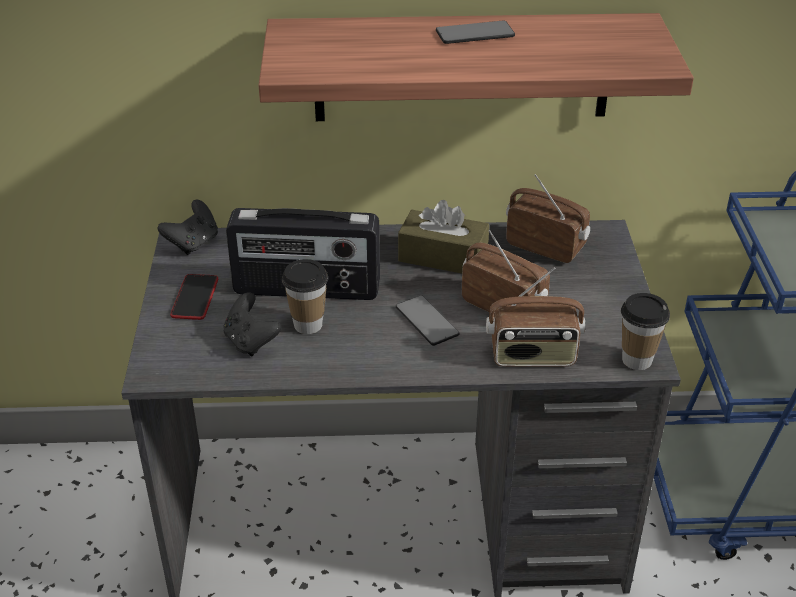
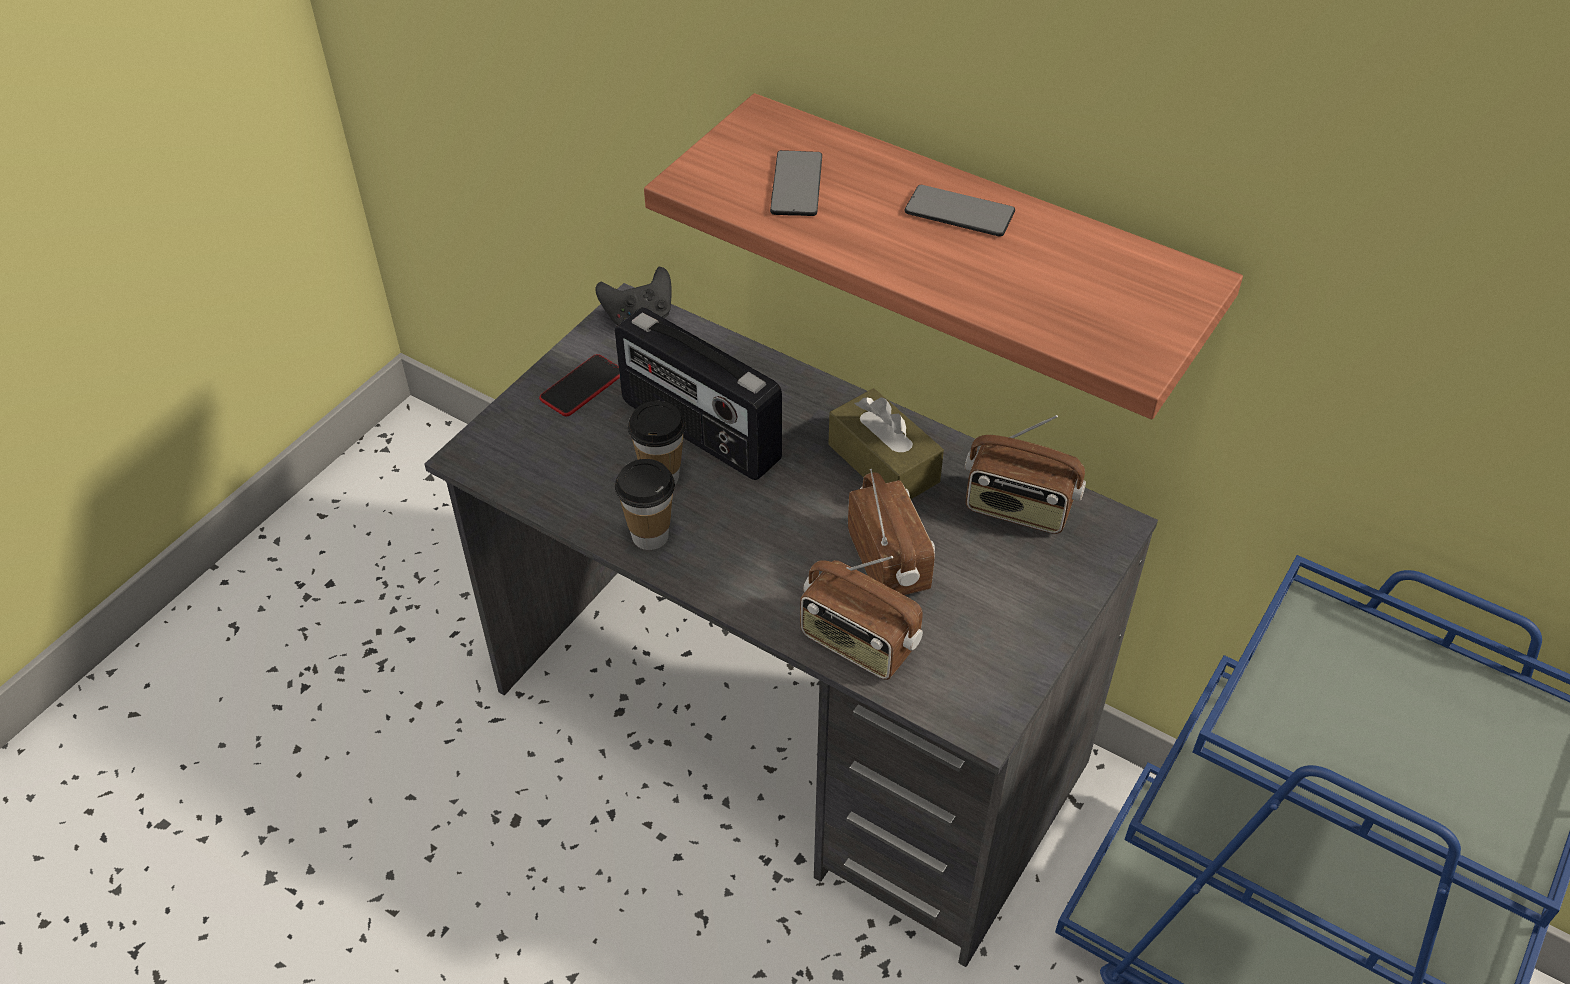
camera: 35 degrees right, 10 degrees up
(251, 342) = (588, 468): black game controller -> none
(426, 321) = (785, 538): phone -> phone (796, 185)
(546, 246) = (1018, 508): radio -> radio turned 135 degrees clockwise
(636, 360) = (971, 715): cup -> cup (650, 536)

